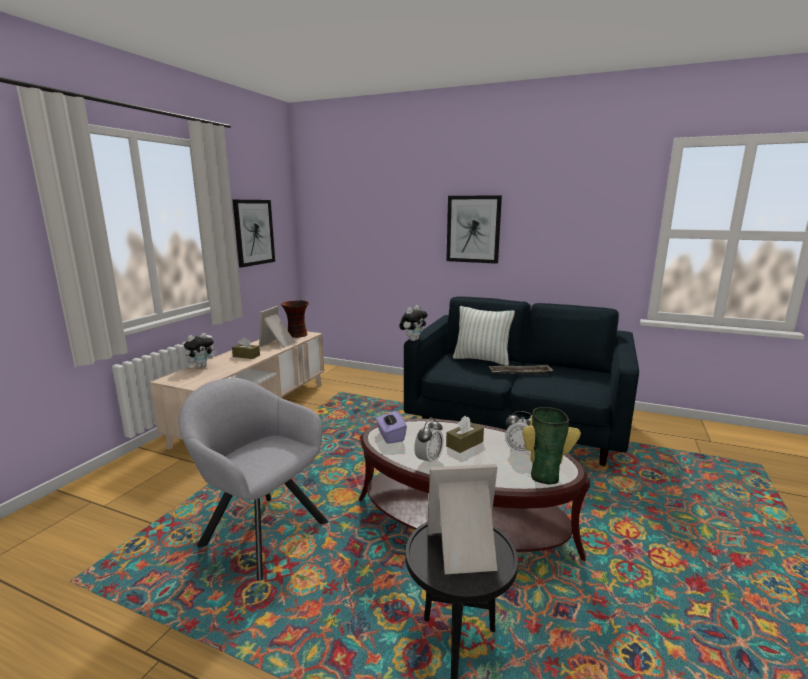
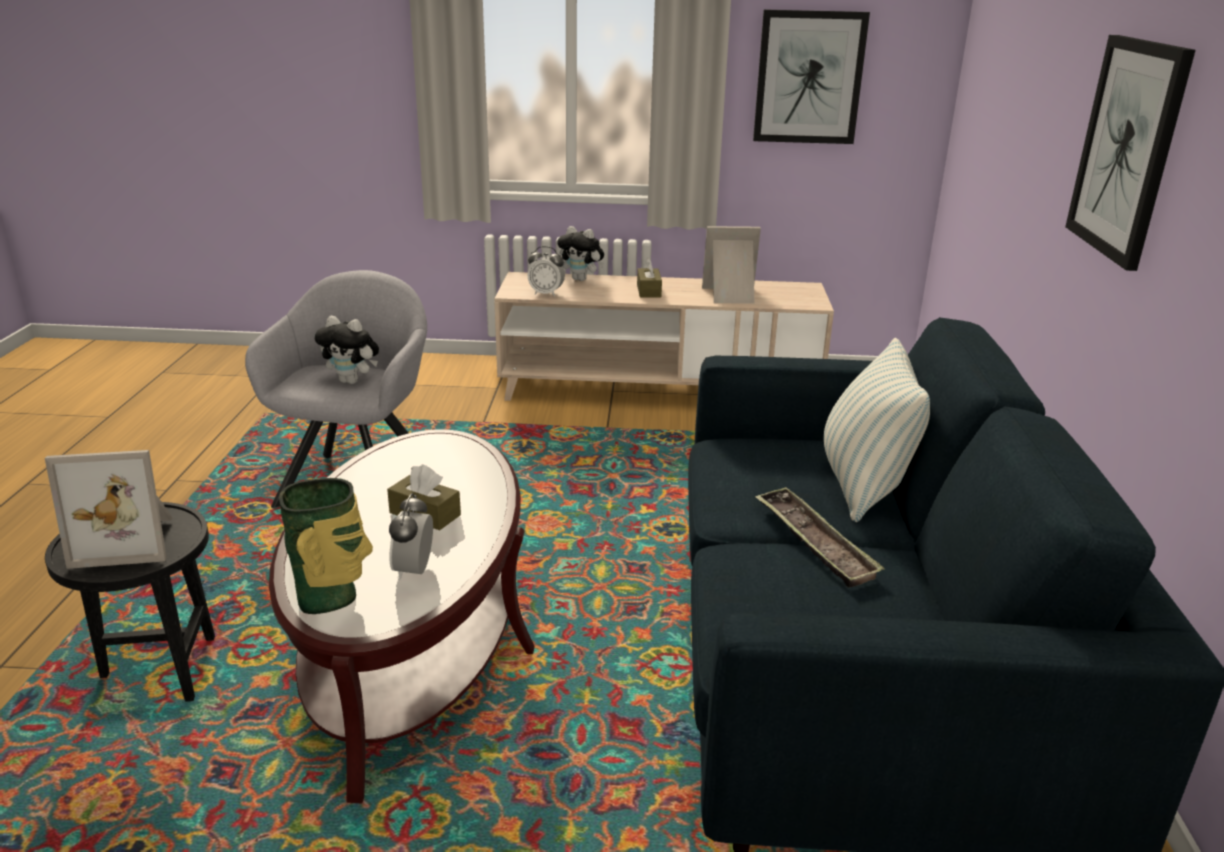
camera: 70 degrees right, 10 degrees up
(297, 335) = (794, 296): vase -> none
(390, 436) = (429, 450): purple tissue box -> none
(413, 339) = (728, 358): plush toy -> plush toy (352, 381)
(429, 460) = (358, 490): alarm clock -> alarm clock (546, 293)
(464, 550) = (128, 541): picture frame -> picture frame turned 105 degrees clockwise

